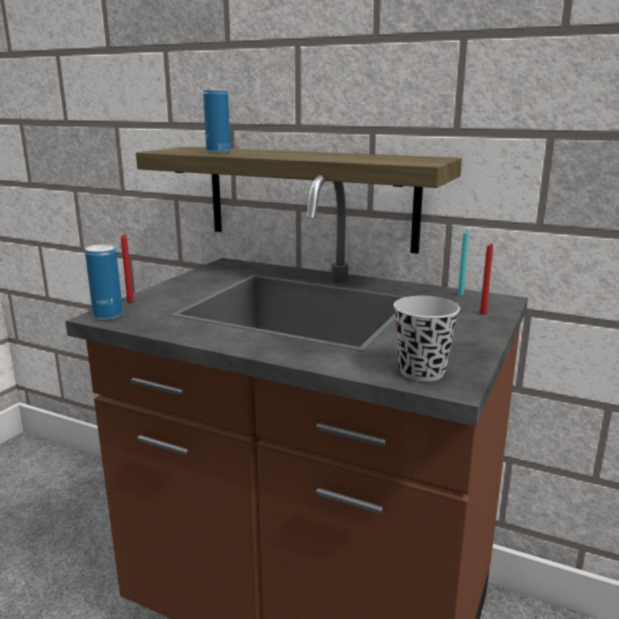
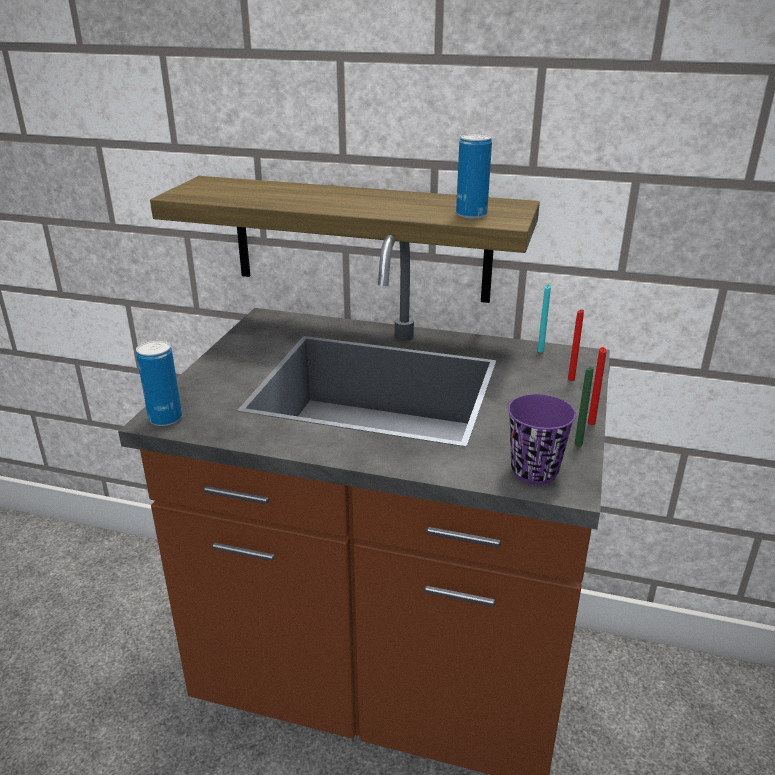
camera: 10 degrees left, 10 degrees up
(130, 301) = (180, 392): red candle -> red candle (591, 423)
(218, 152) = (254, 196): can -> can (471, 215)
(421, 372) = (534, 471): black cup -> purple cup
(473, 356) = (578, 444): none -> green candle

